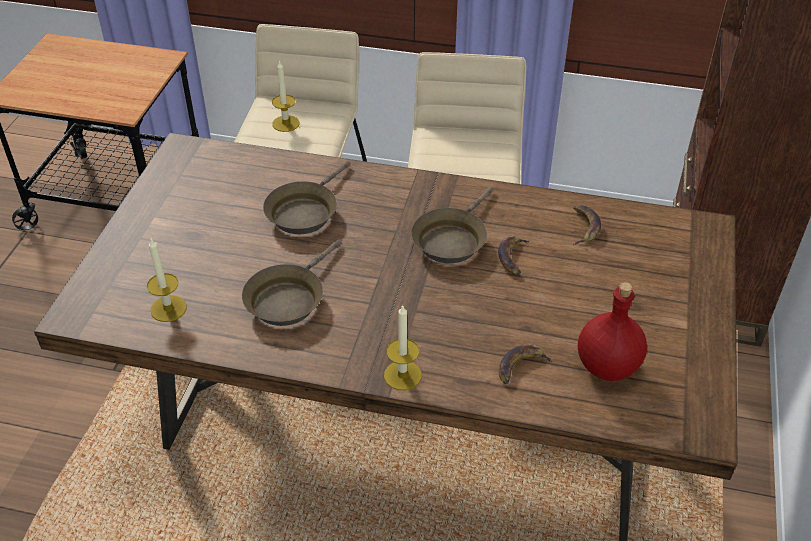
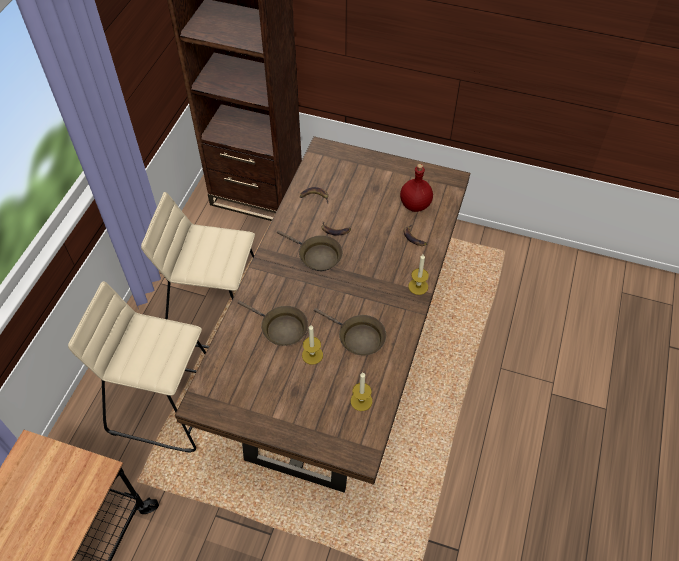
camera: 85 degrees left, 10 degrees up
(286, 123) = (149, 354): candle -> candle (312, 355)

